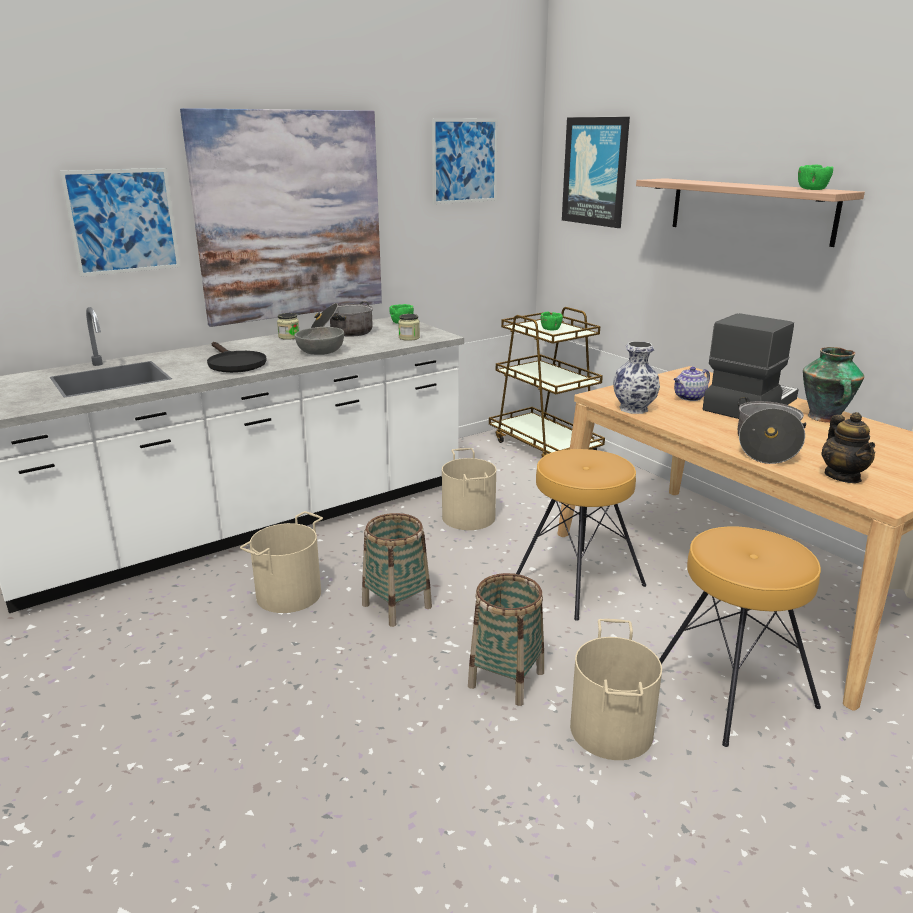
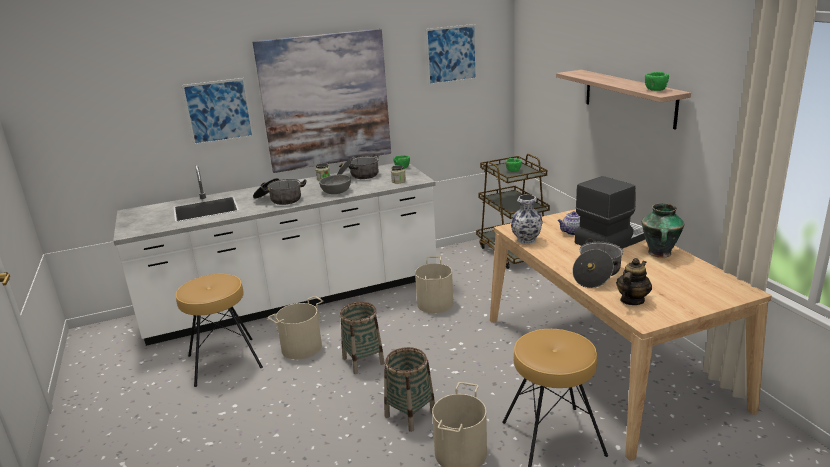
camera: 15 degrees right, 0 degrees up
(234, 363) = (279, 199): black frying pan -> cooking pot
(578, 581) = (487, 355): brown stool -> brown stool (224, 361)
(595, 171) = (543, 60): picture -> none
(843, 476) = (632, 300): teapot -> teapot turned 150 degrees counterclockwise

